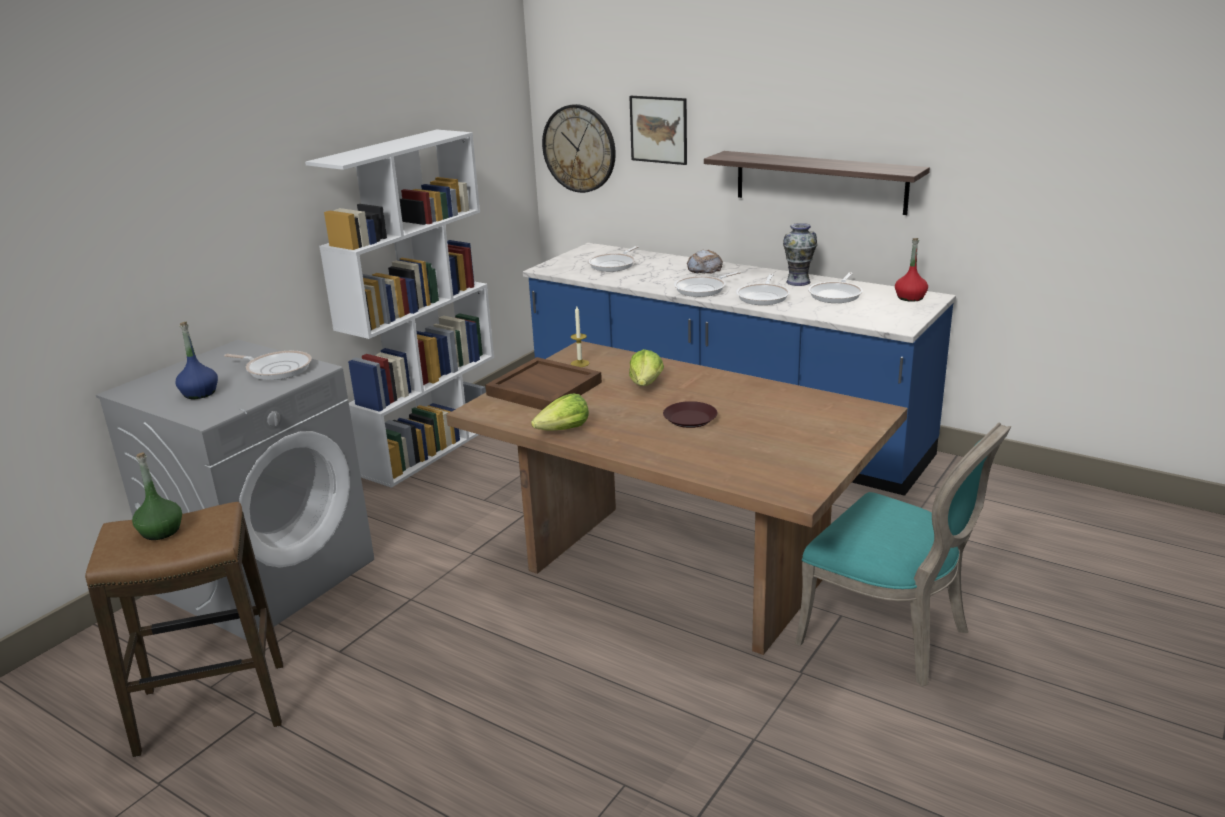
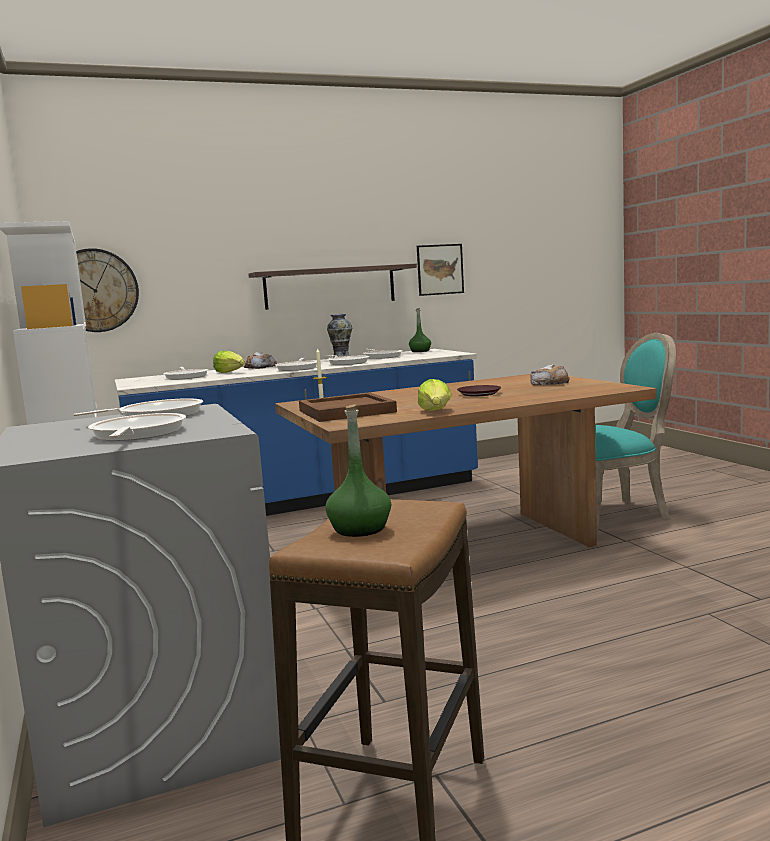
camera: 55 degrees left, 15 degrees down
(199, 393) = (136, 434): blue bottle -> frying pan
(646, 384) = (399, 397): lettuce -> lettuce (230, 372)
(659, 129) = (183, 263): picture -> picture (440, 269)
(801, 437) = (549, 383): none -> bread
(910, 297) = (420, 351): red bottle -> green bottle

